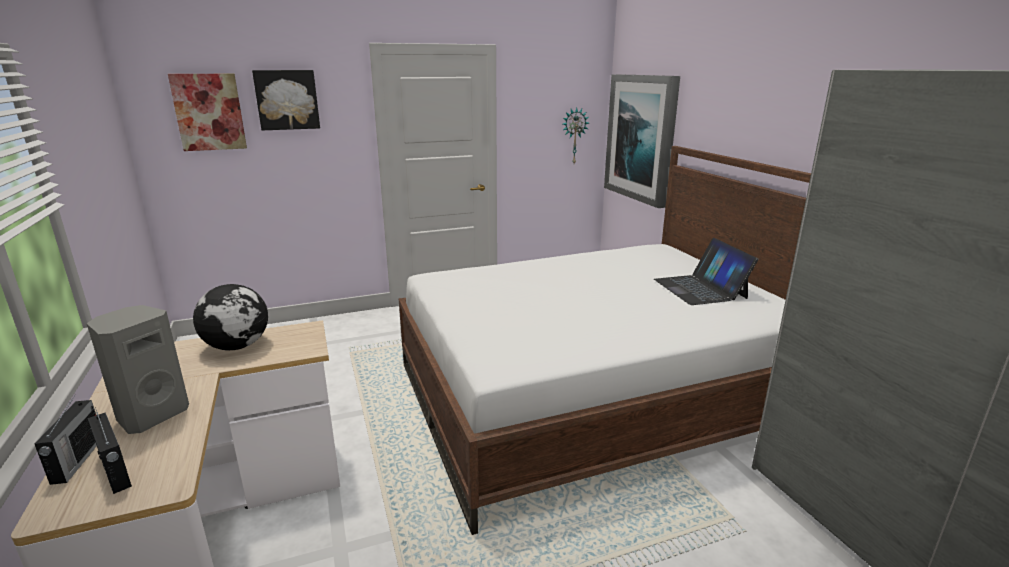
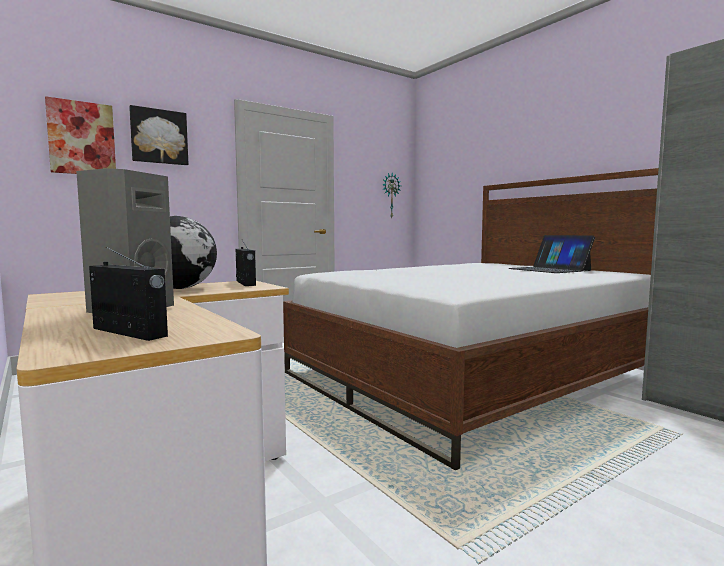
camera: 15 degrees left, 15 degrees down
(77, 460) = (60, 331): radio -> radio (245, 283)
(641, 138) = (448, 190): picture -> none

